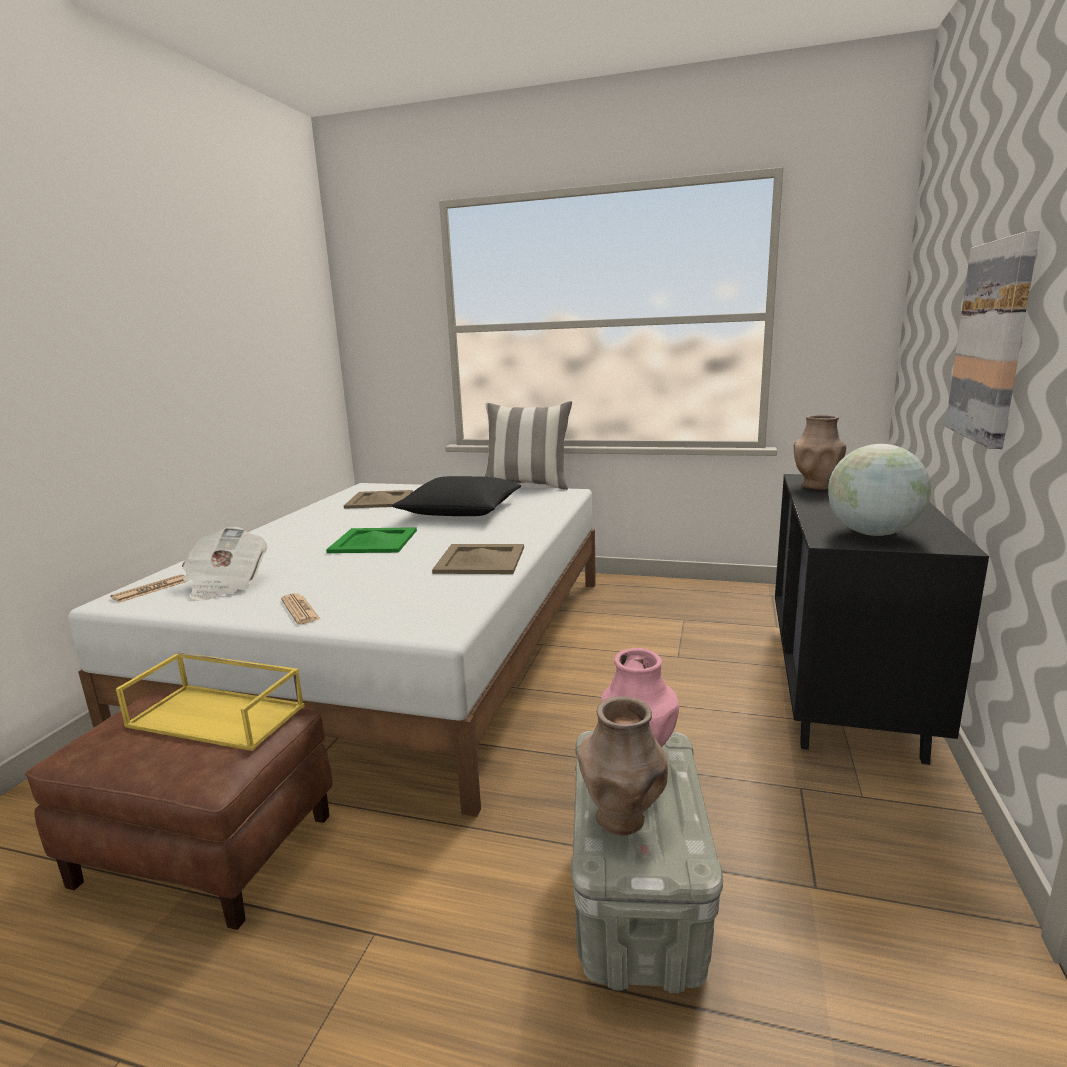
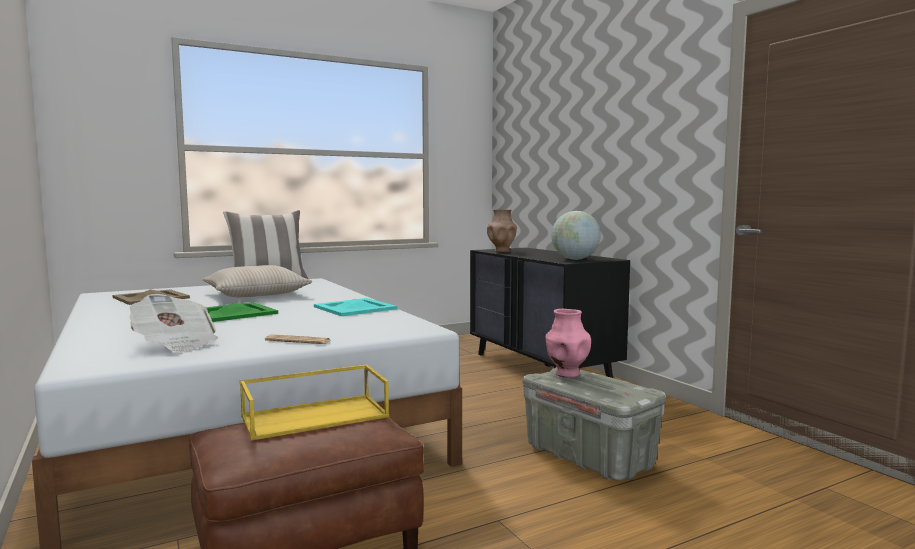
camera: 45 degrees left, 10 degrees down
(151, 589) = (97, 359): newspaper -> none
(460, 511) = (256, 294): black pillow -> beige pillow
(479, 559) = (354, 308): beige tray -> turquoise tray
(621, 819) = (602, 389): brown vase -> none
(992, 342) = (596, 164): picture -> none

